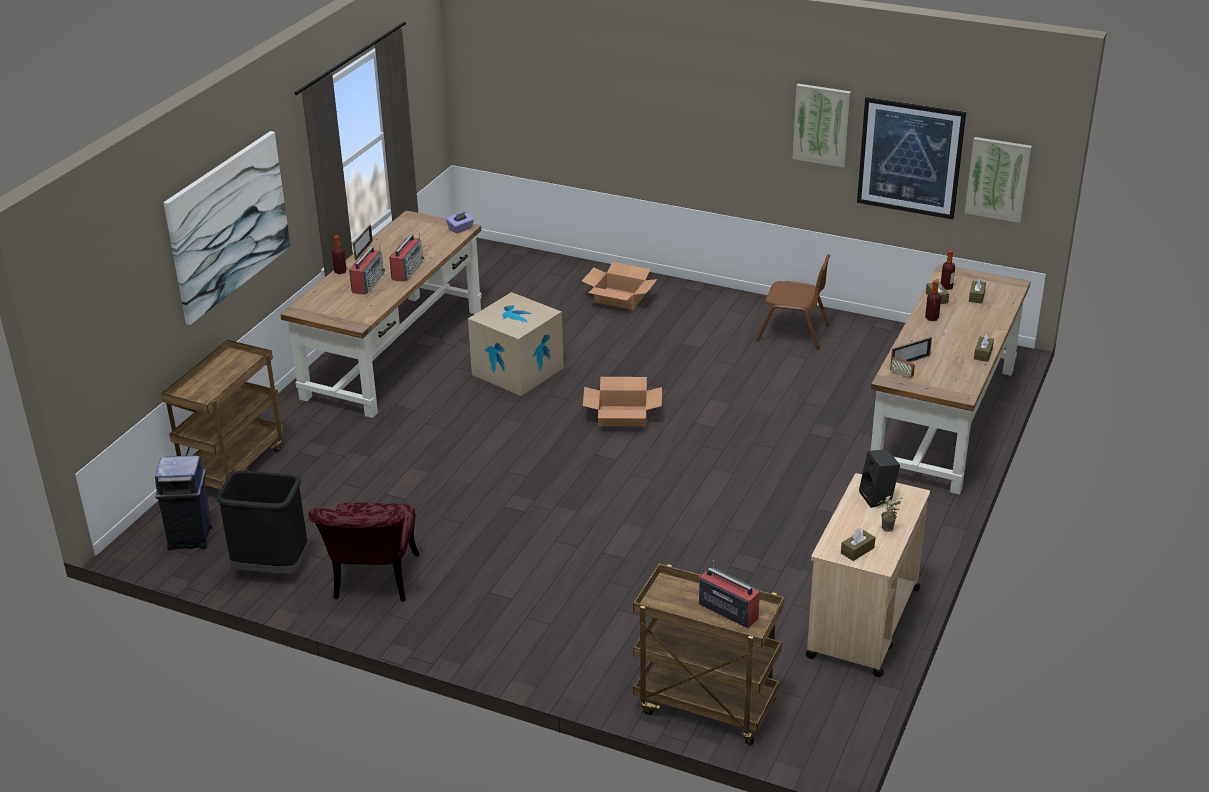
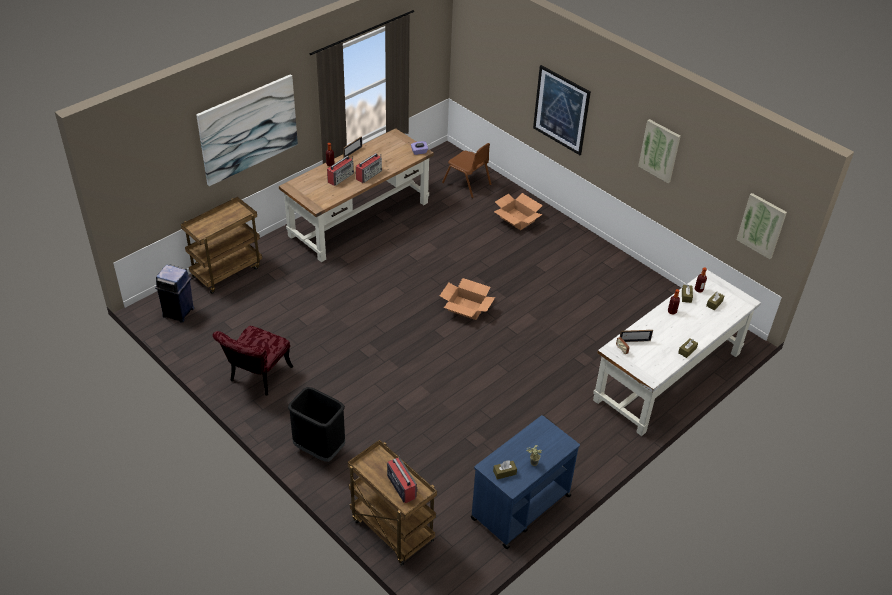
camera: 20 degrees right, 10 degrees up
(271, 568) = (209, 348): black trash can -> black trash can (319, 449)
(517, 371) = (423, 254): cardboard box -> none
(793, 332) = (611, 278): brown chair -> brown chair (467, 184)
(863, 623) = (520, 507): beige cart -> blue cart
(878, 498) = (543, 438): black speaker -> none
(910, 157) = (709, 191): picture -> picture (561, 110)
(944, 420) = (668, 377): brown desk -> white desk

